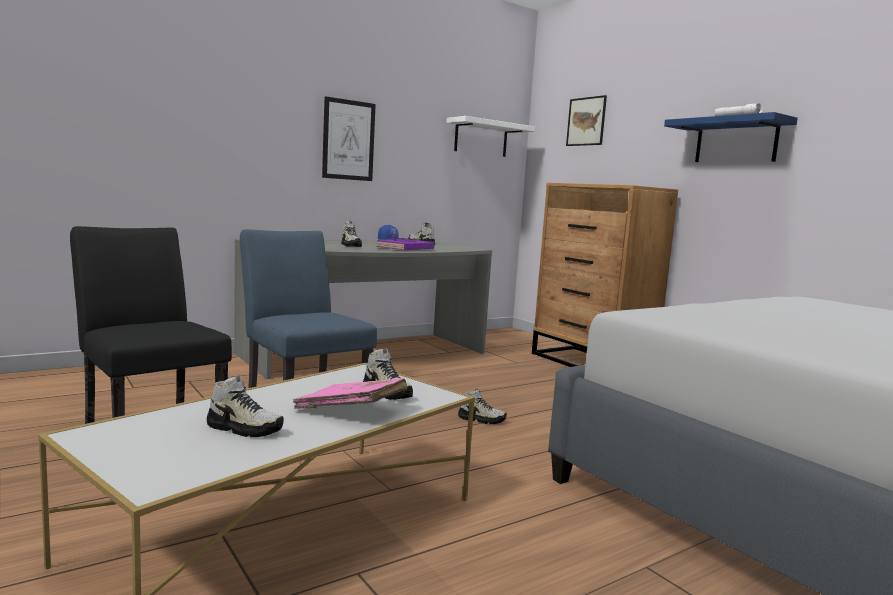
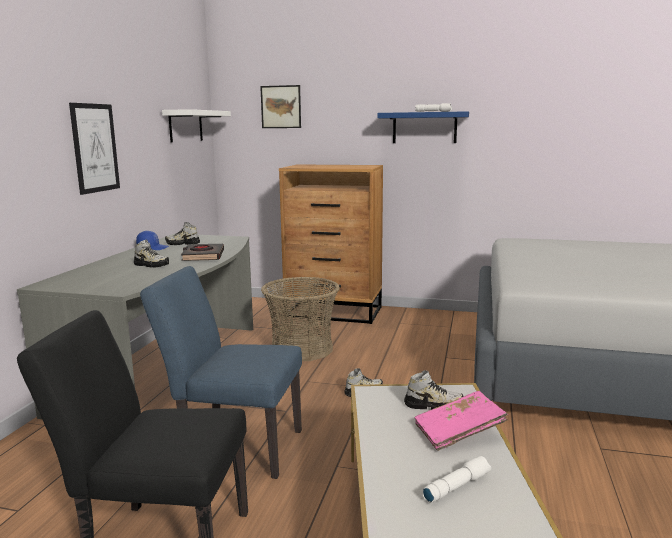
camera: 40 degrees left, 5 degrees up
(244, 429) = (456, 486): shoe -> white flashlight
(405, 249) = (203, 256): purple book -> black book
(496, 377) = (302, 349): none -> basket

